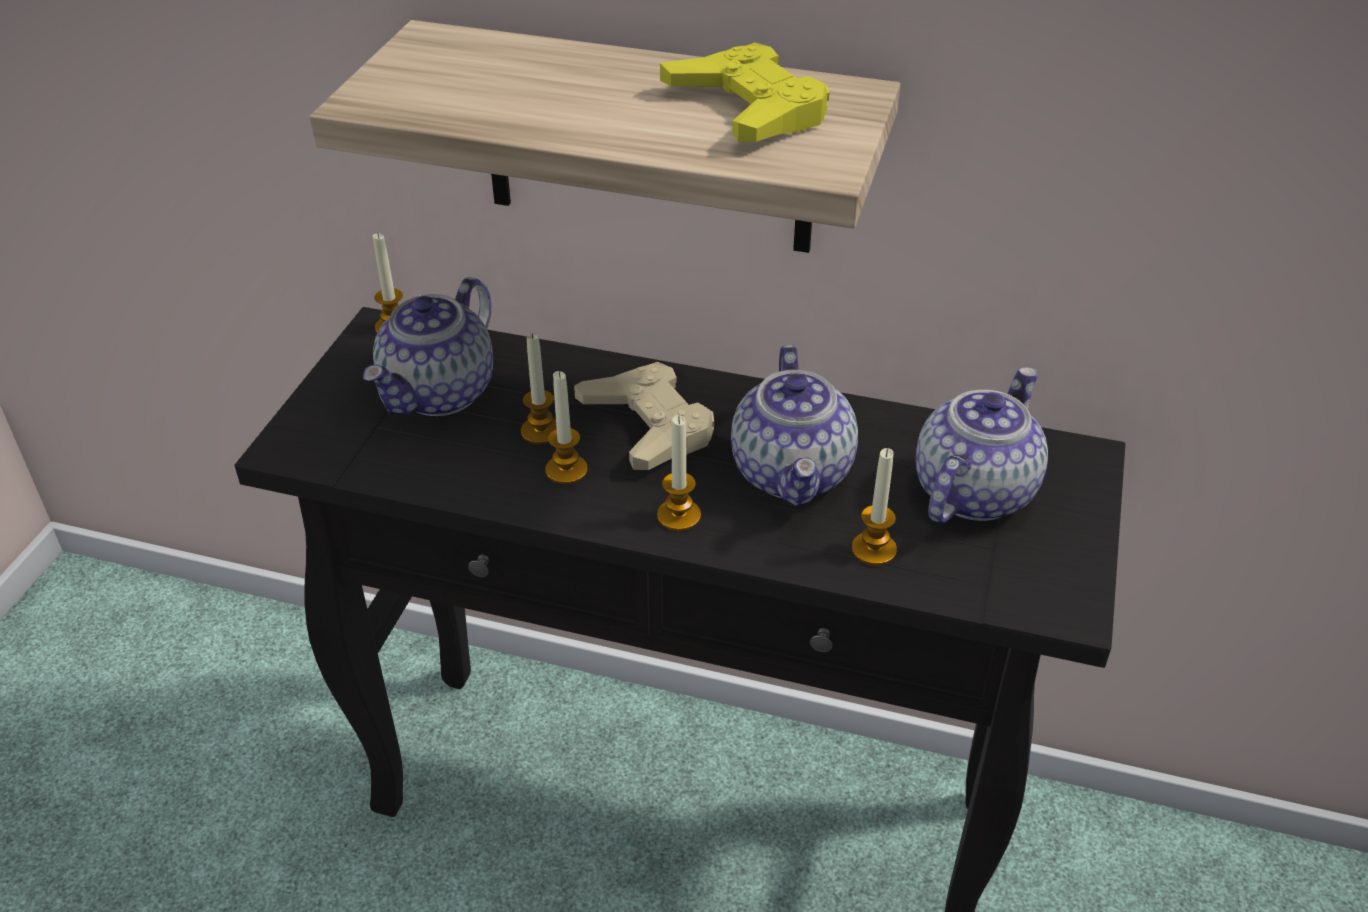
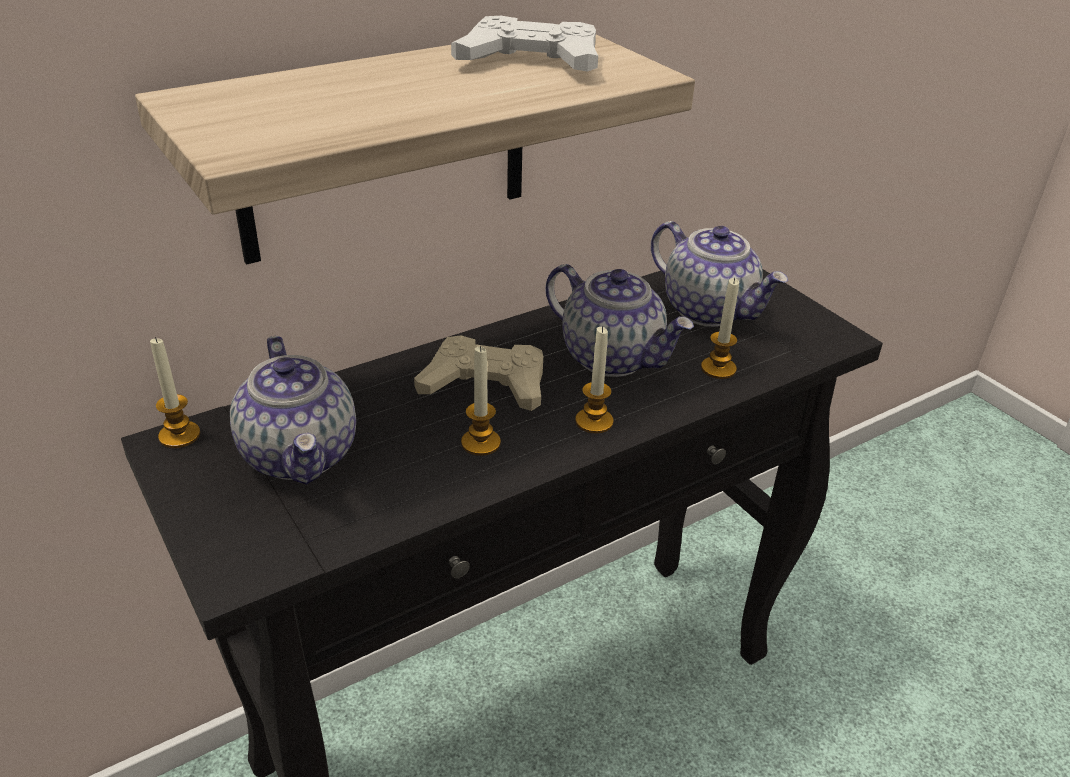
camera: 50 degrees left, 5 degrees down
(541, 431) = (421, 431): candle -> none
(748, 108) = (530, 61): yellow game controller -> white game controller
(972, 490) = (710, 310): teapot -> teapot turned 150 degrees clockwise

